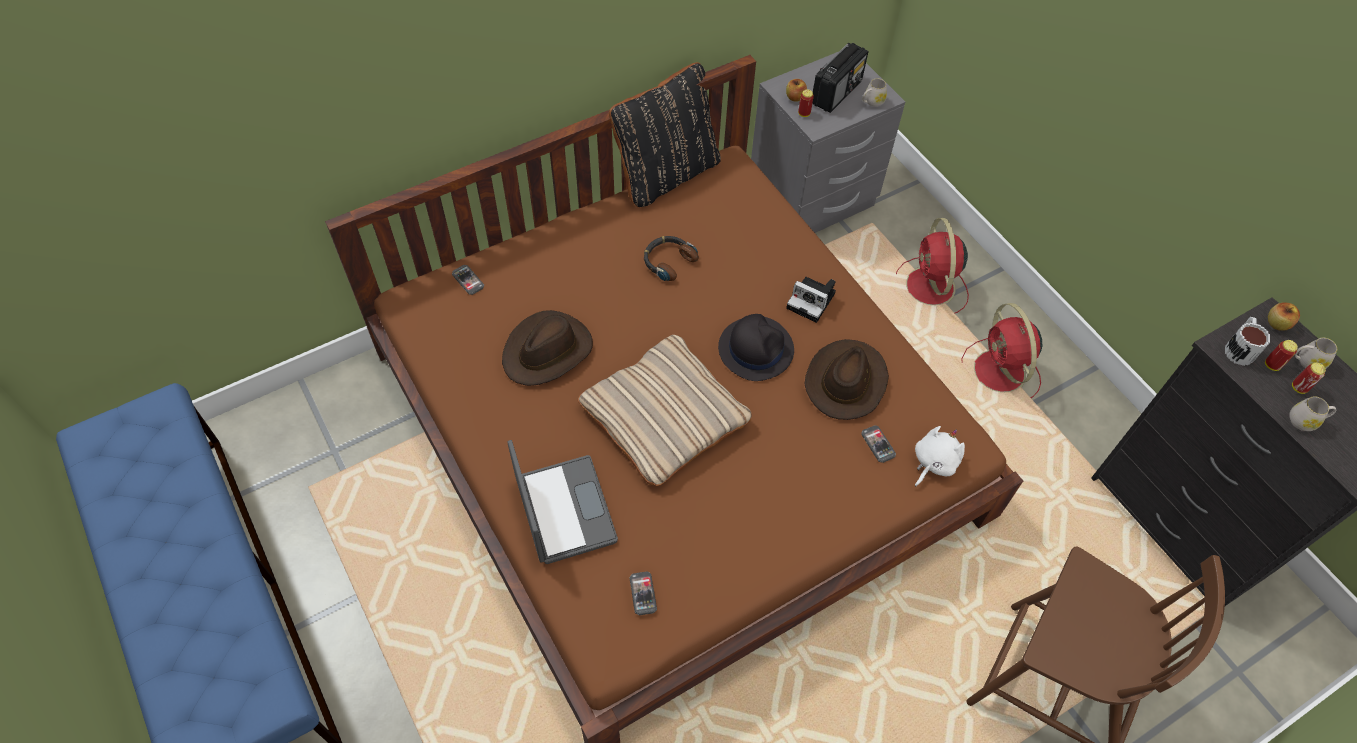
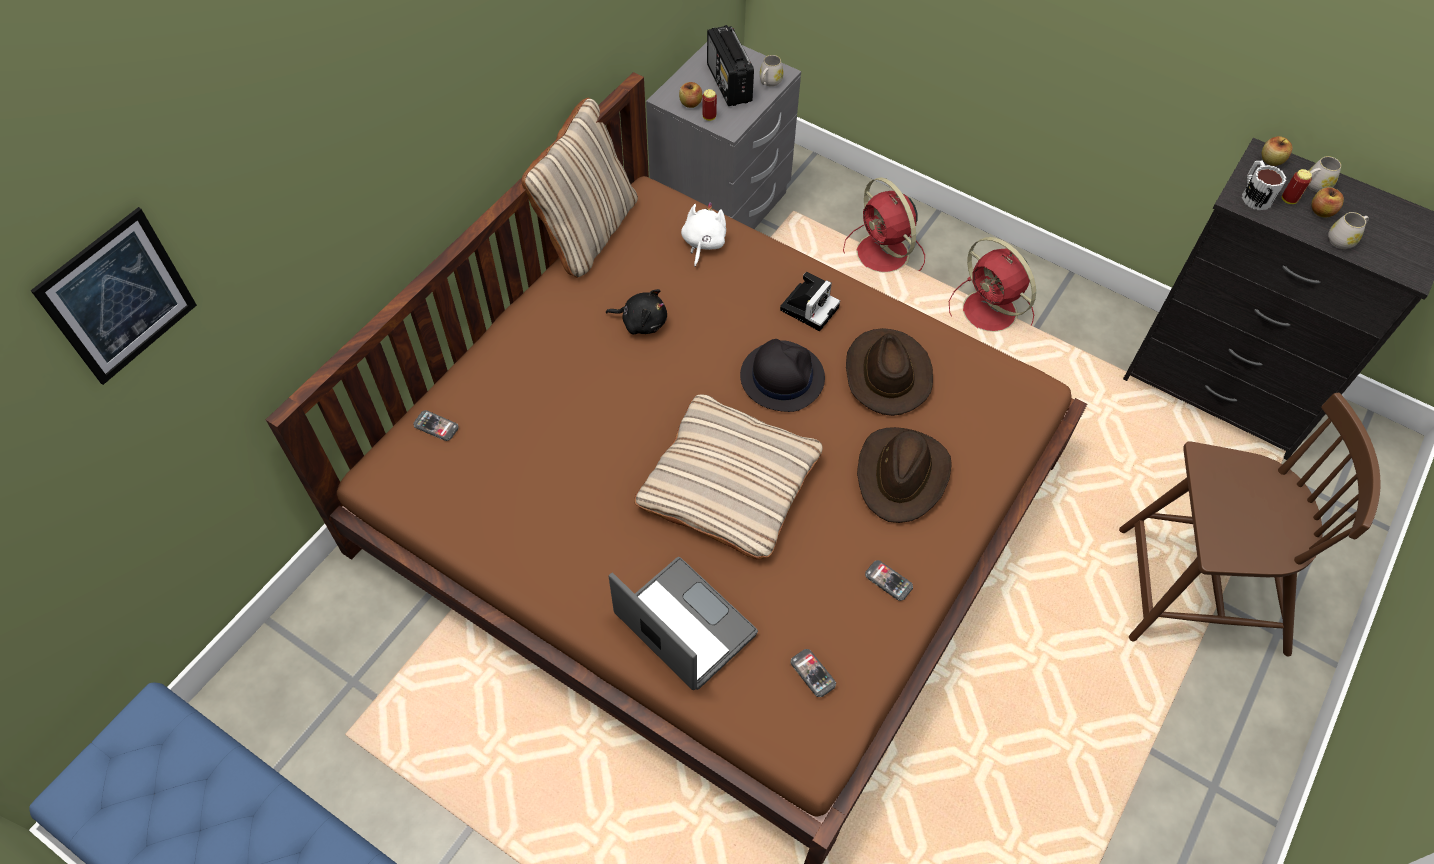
camera: 25 degrees left, 0 degrees up
(215, 83) = (118, 297): none -> picture
(548, 351) = (569, 467): brown hat -> brown hat (902, 475)
(666, 174) = (587, 232): black pillow -> beige pillow
(668, 261) = (641, 322): headphones -> black plush toy
(812, 301) = (809, 307): camera -> camera turned 60 degrees counterclockwise
(837, 92) = (729, 84): radio -> radio turned 150 degrees clockwise
(878, 444) = (951, 423): phone -> phone (888, 581)
(933, 463) = (1010, 419): white plush toy -> white plush toy (703, 243)
(1299, 387) = (1321, 211): can -> apple

